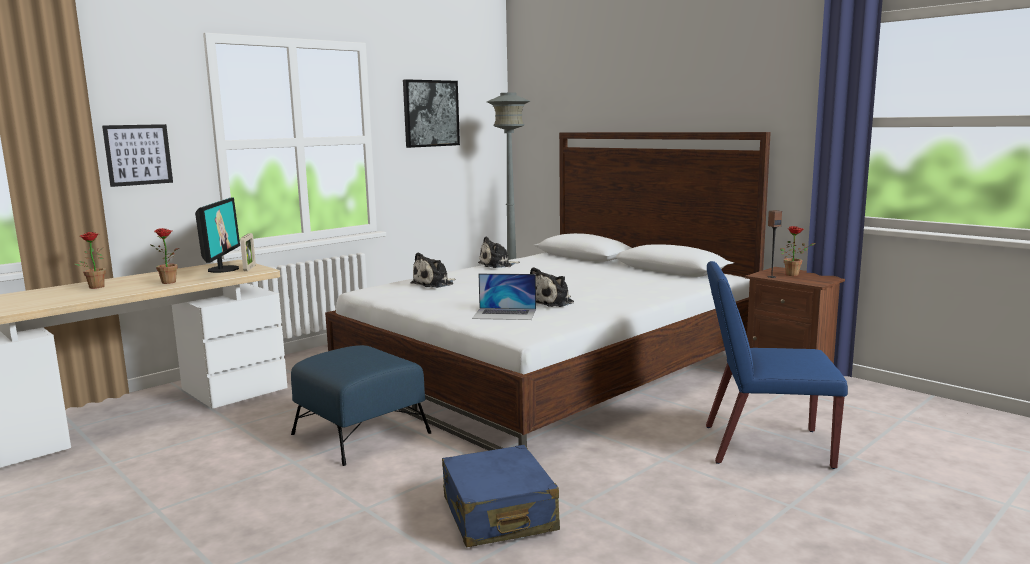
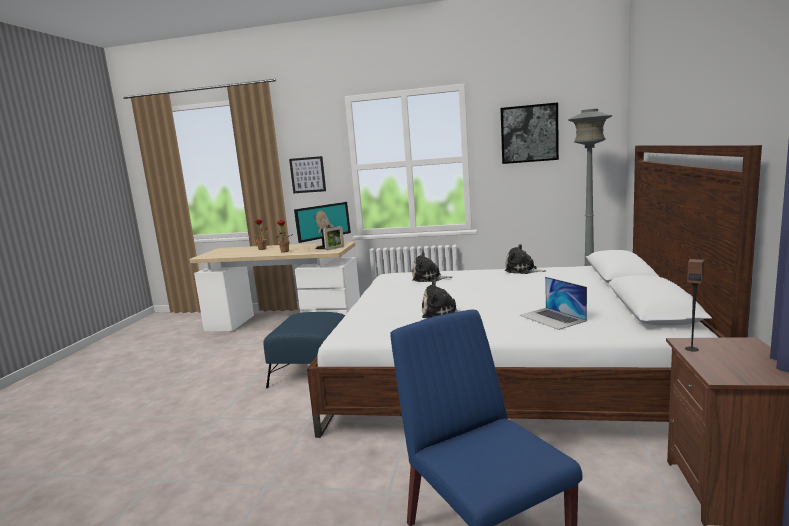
camera: 55 degrees right, 0 degrees up
(498, 514) = (235, 460): blue suitcase -> none
(505, 314) = (386, 314): laptop -> laptop (552, 318)
(794, 274) = (737, 355): potted plant -> none

